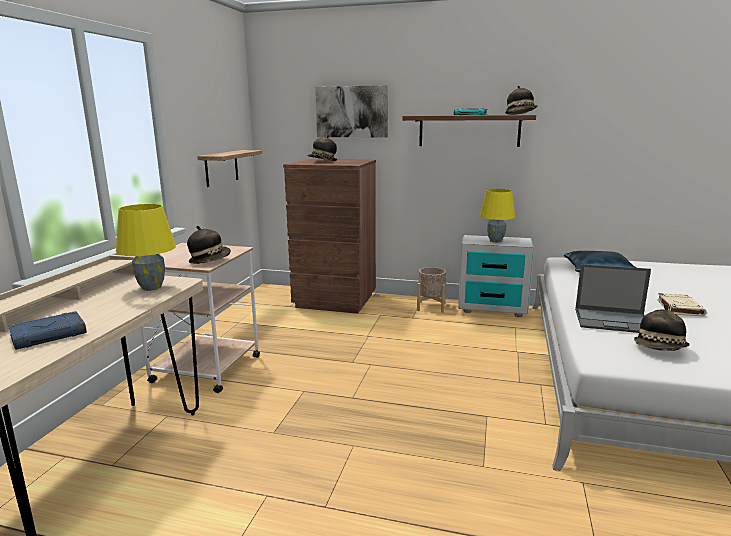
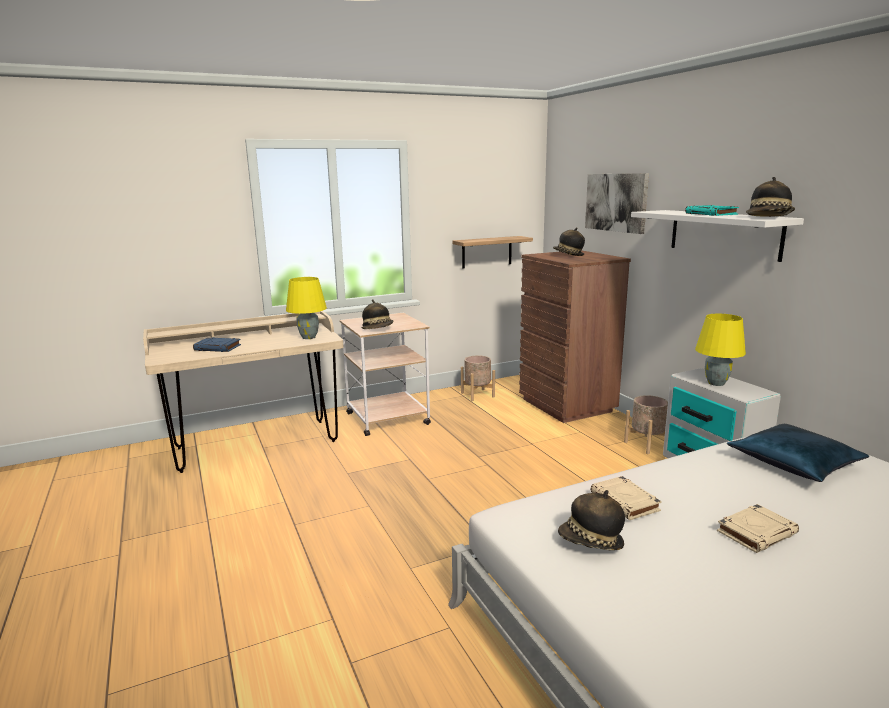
camera: 50 degrees right, 0 degrees up
(250, 317) = (477, 395): none -> beige planter
(469, 131) = (724, 234): brown shelf -> white shelf
(613, 321) = (625, 502): laptop -> beige book

